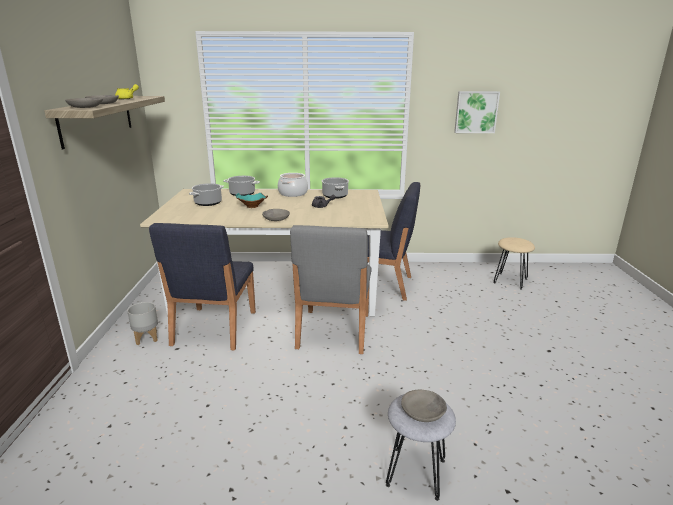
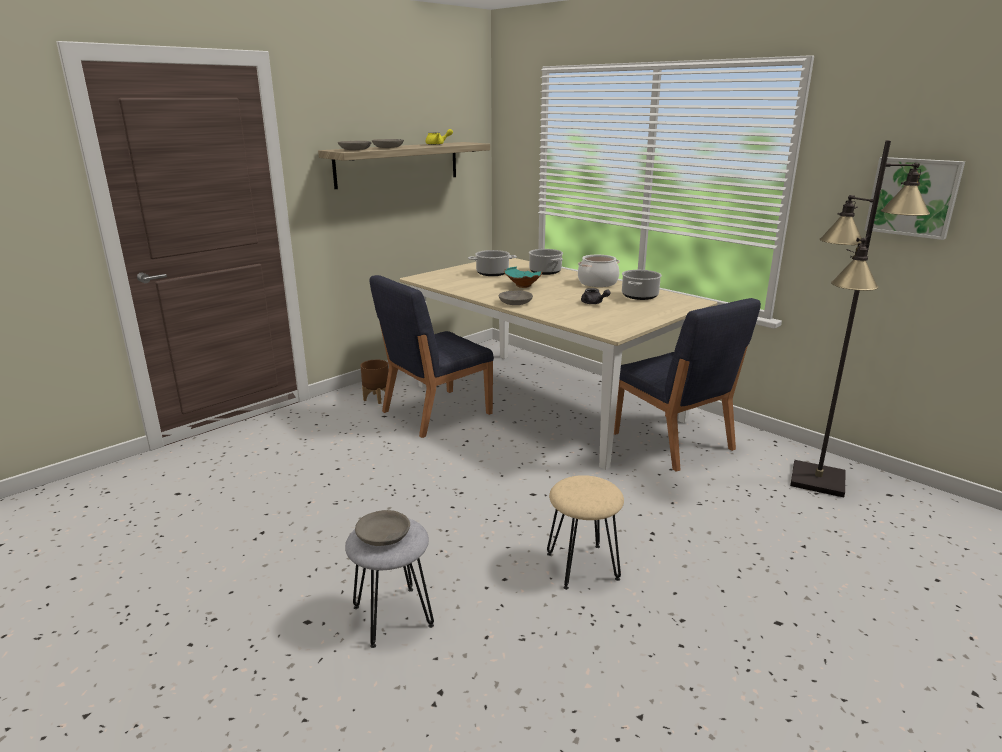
camera: 45 degrees right, 0 degrees up
(146, 338) = (377, 398): grey planter -> brown planter
(333, 331) = (533, 463): grey chair -> none
(462, 277) = (818, 480): none -> black floor lamp
(510, 281) = (901, 518): beige stool -> beige stool (582, 566)

